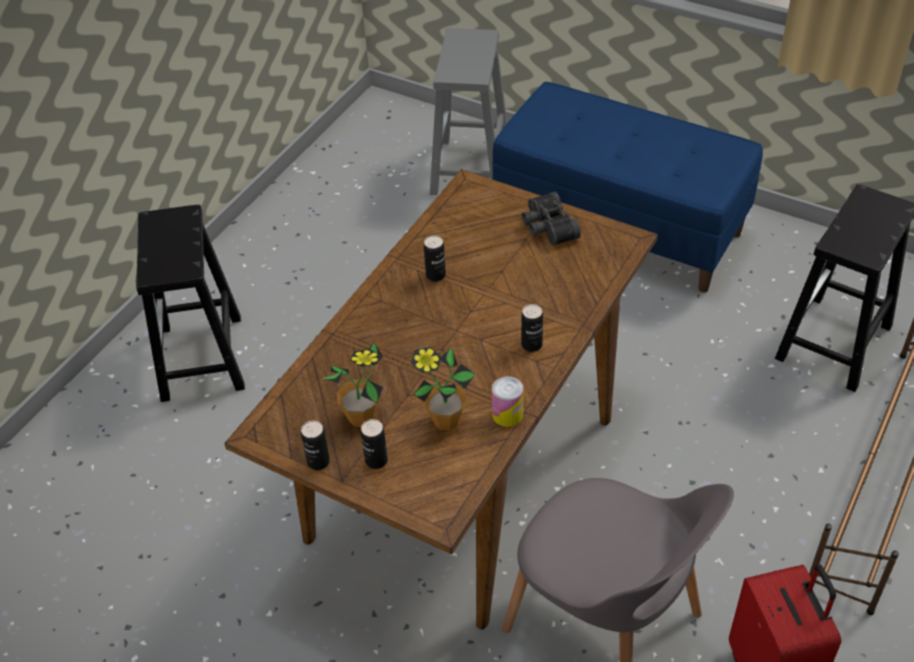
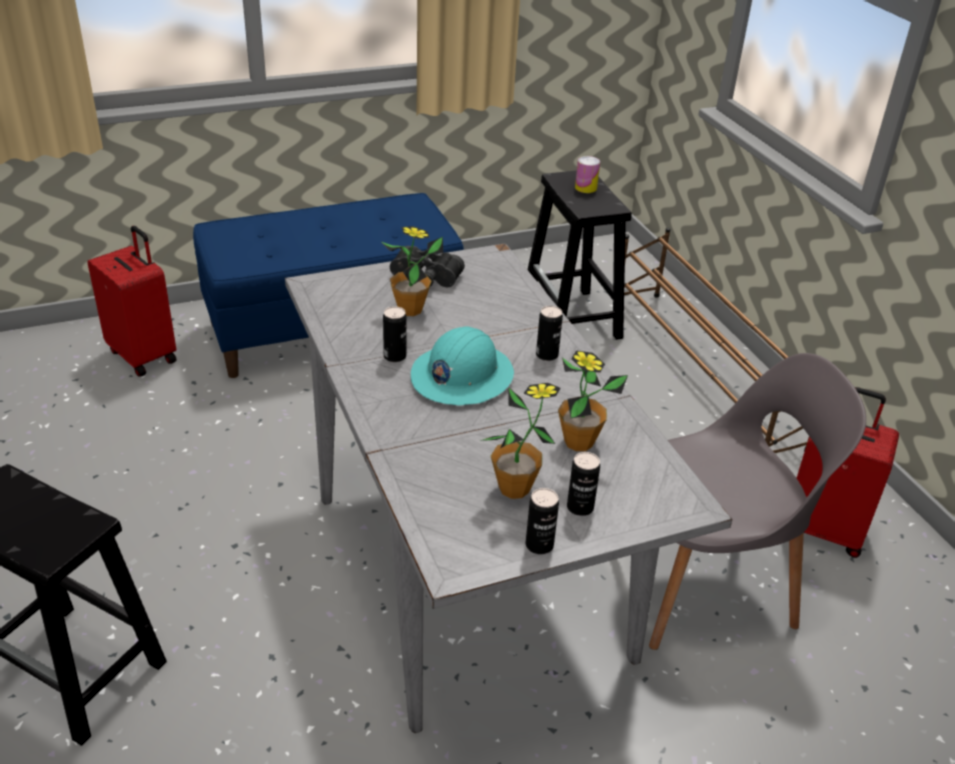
camera: 55 degrees left, 10 degrees down
(451, 319) = (461, 376): none -> turquoise hard hat
(464, 475) = (467, 570): brown dining table -> grey dining table
(471, 169) = (144, 355): grey stool -> red suitcase
(499, 246) = (410, 309): none -> potted plant
(507, 414) = (611, 407): can -> can (585, 188)

